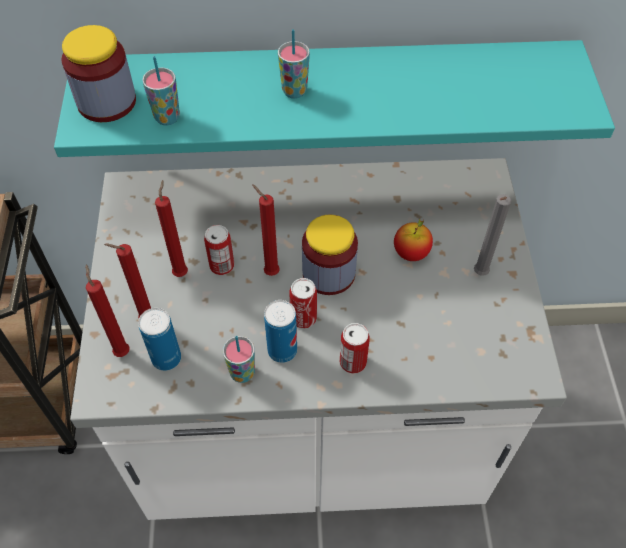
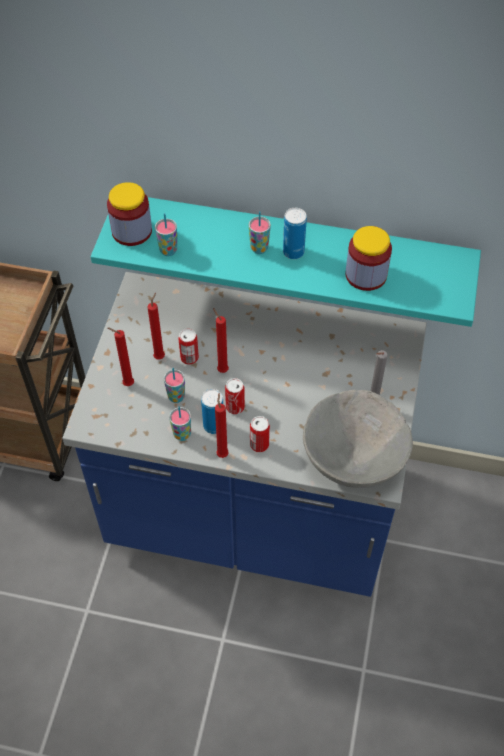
camera: 15 degrees right, 0 degrees up
(122, 350) = (106, 401): red candle -> red candle (222, 453)
(166, 358) = (134, 413): can -> can (293, 252)
(219, 322) = (176, 397): none -> cup
(313, 433) = (252, 512): white counter -> blue counter
(328, 273) = (263, 380): jar -> jar (366, 275)
(411, 253) = (327, 378): apple -> none
(485, 356) = (353, 462): none -> grey bowl

